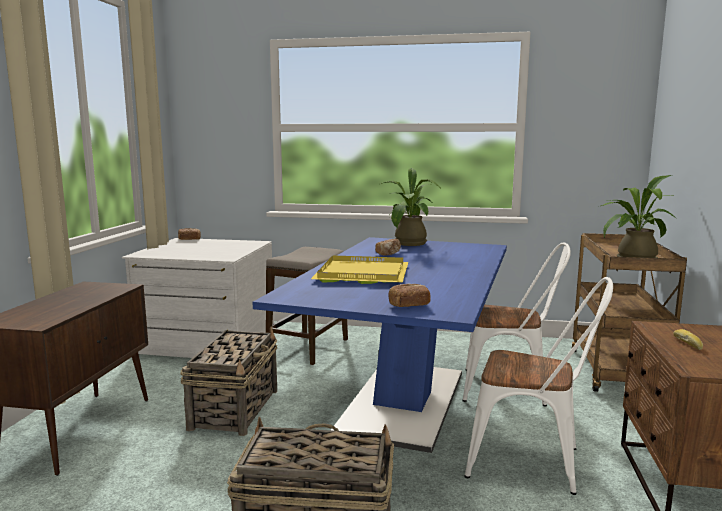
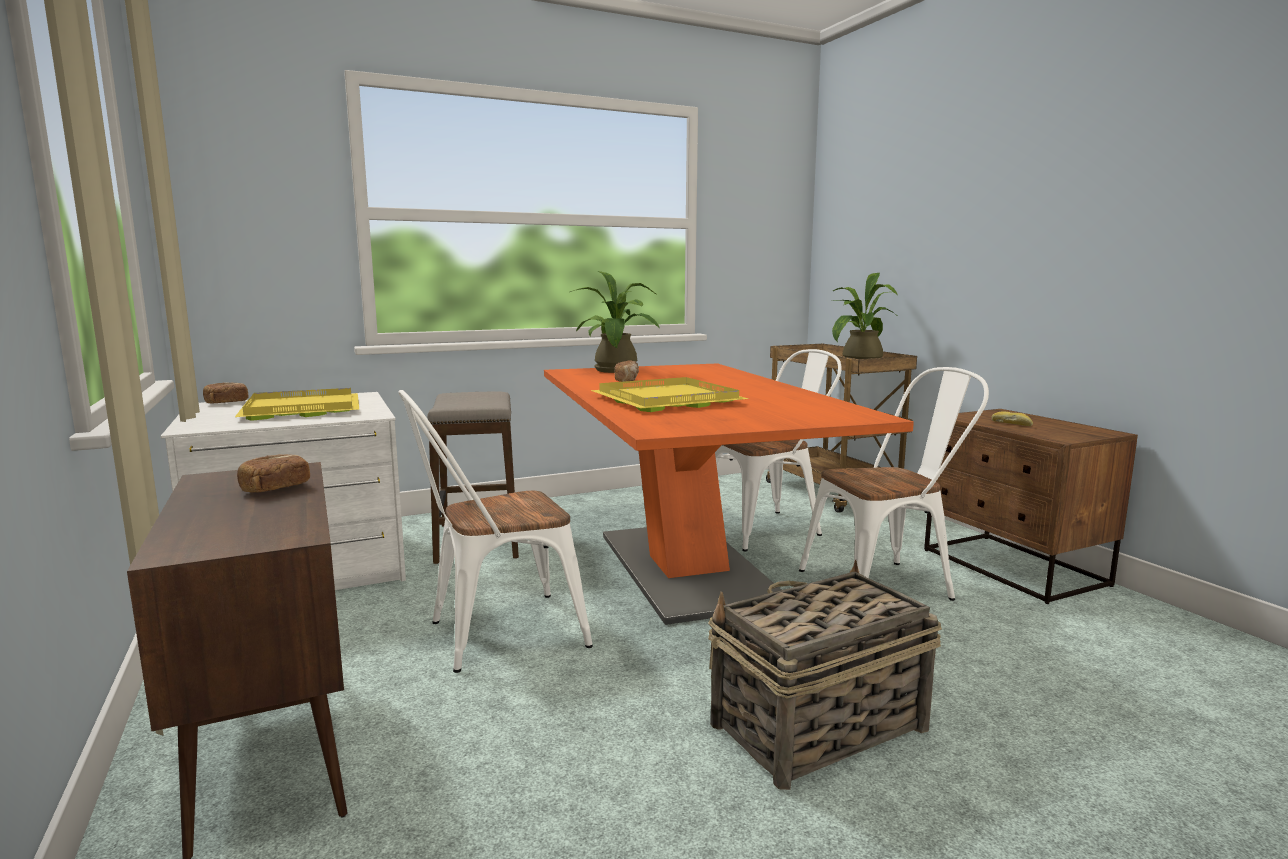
camera: 35 degrees left, 0 degrees up
(206, 249) = (299, 409): none -> yellow tray
(235, 408) = (494, 634): basket -> white chair
(403, 401) = (687, 568): blue dining table -> orange dining table
(409, 305) = (812, 417): bread -> bread (275, 488)

